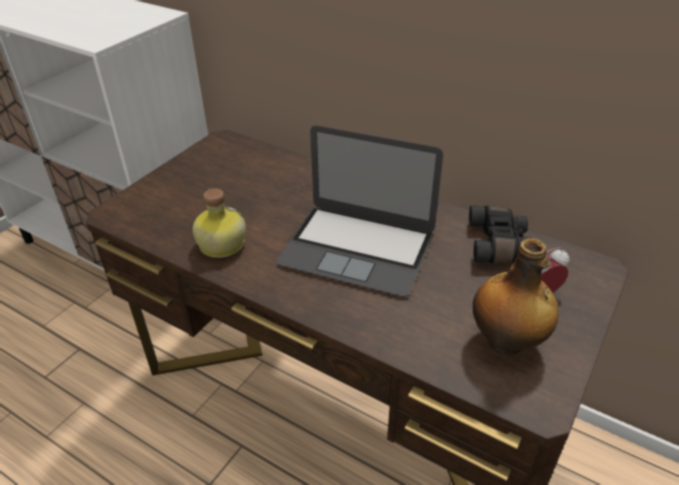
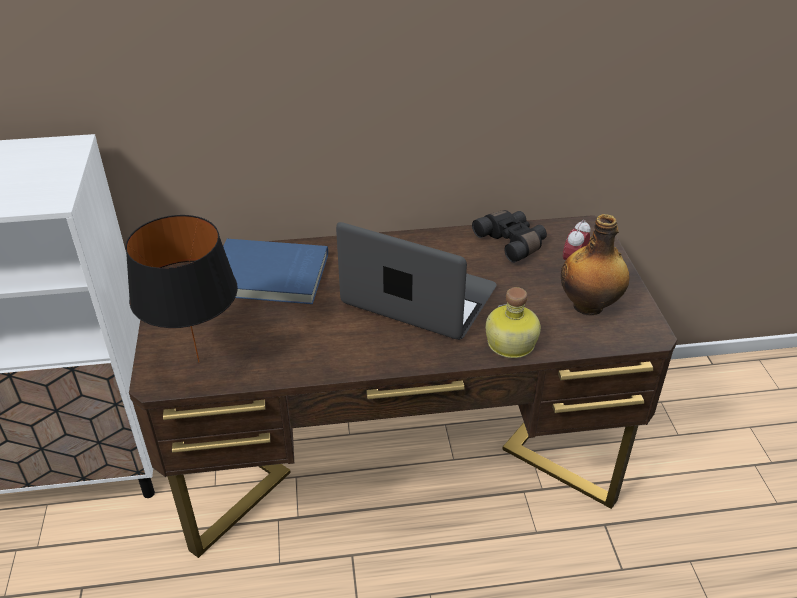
camera: 40 degrees left, 0 degrees up
(150, 215) = (200, 362): none -> black table lamp
(220, 244) = (303, 351): bottle -> bottle (509, 344)
(267, 178) = (268, 276): none -> blue book
(357, 248) = (419, 296): laptop -> laptop turned 135 degrees counterclockwise

